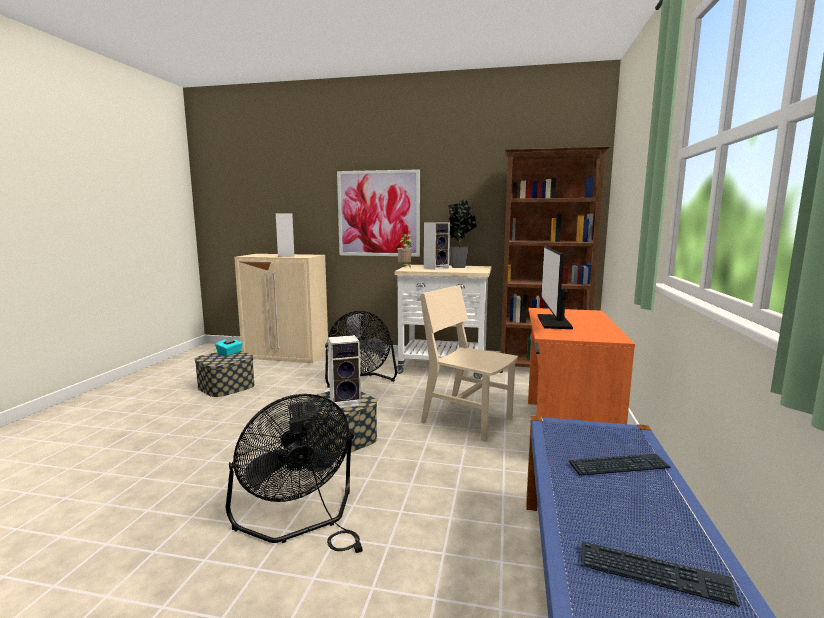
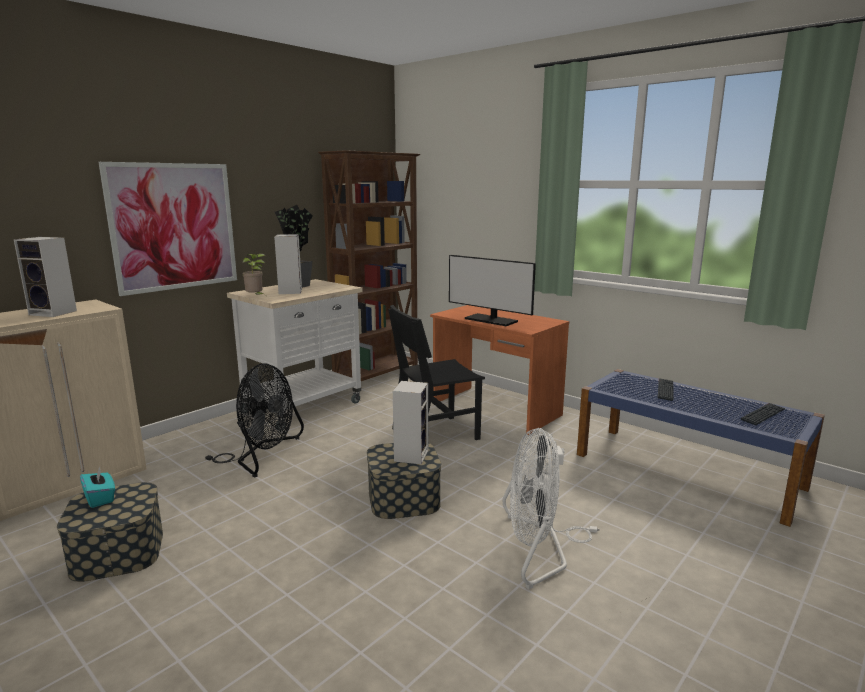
camera: 60 degrees left, 5 degrees up
(306, 521) = (541, 546): black fan -> white fan
(467, 420) = (435, 433): beige chair -> black chair

